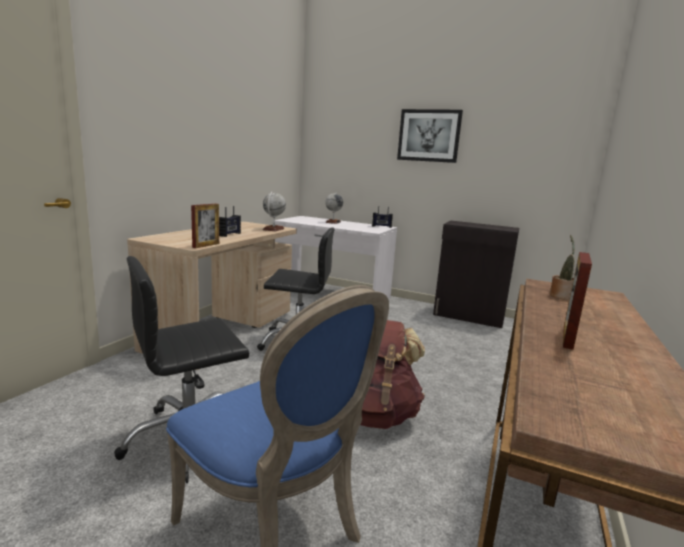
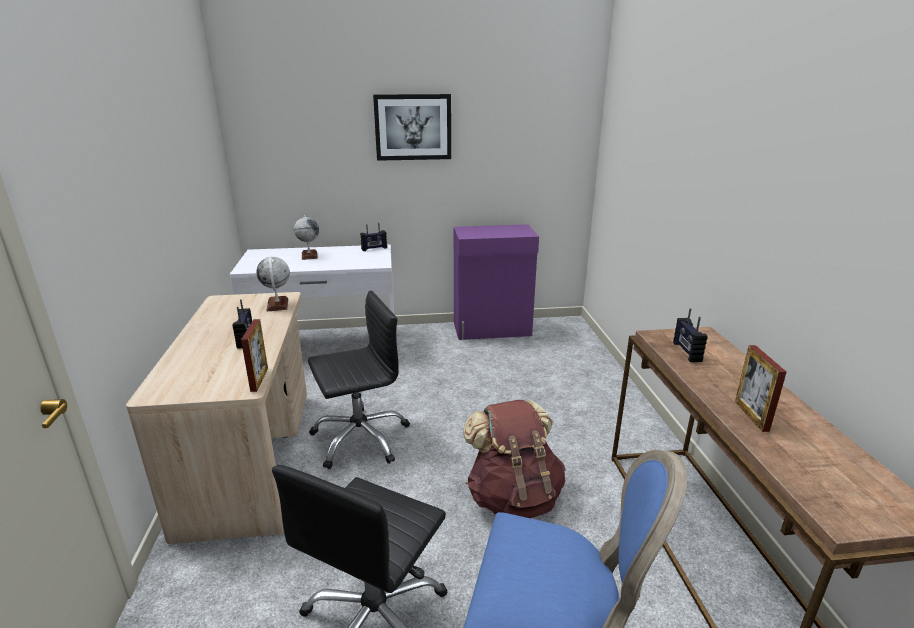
camera: 30 degrees left, 10 degrees up
(469, 316) = (492, 329): black cabinet -> purple cabinet
(561, 296) = (686, 352): potted plant -> radio

